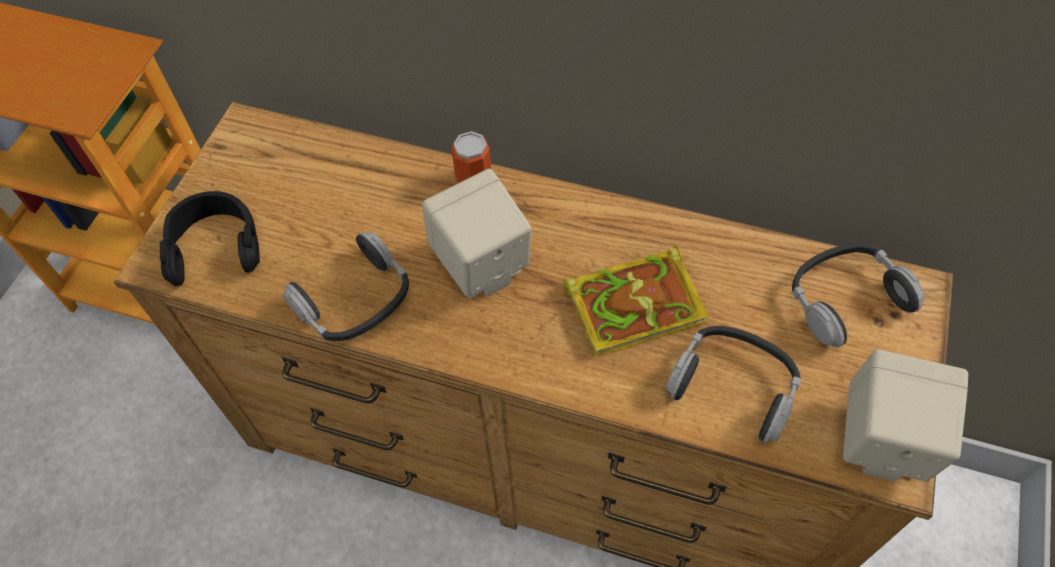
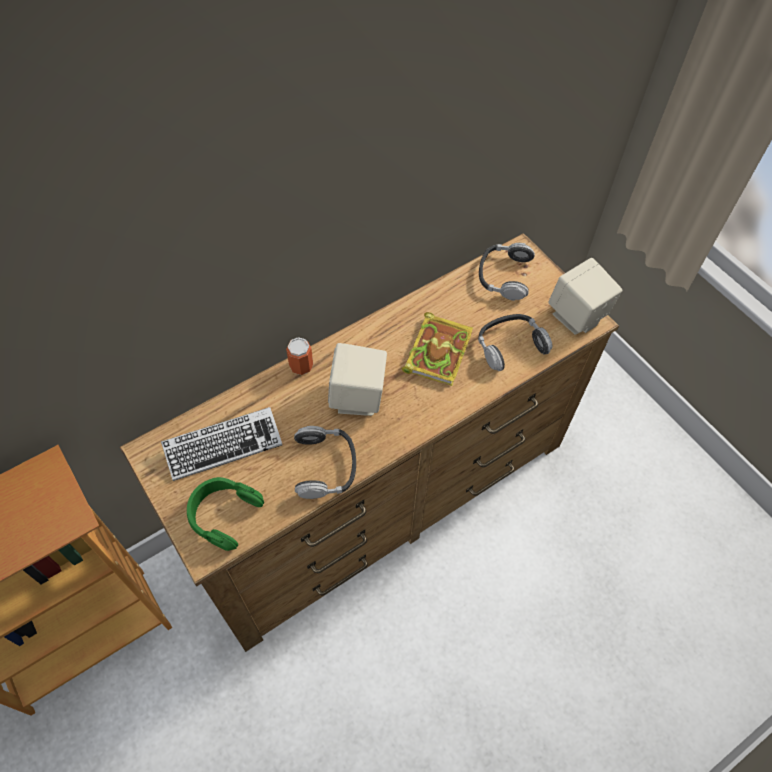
camera: 55 degrees left, 0 degrees up
(215, 246) = (223, 514): black headphones -> green headphones
(302, 185) = (223, 446): none -> keyboard

